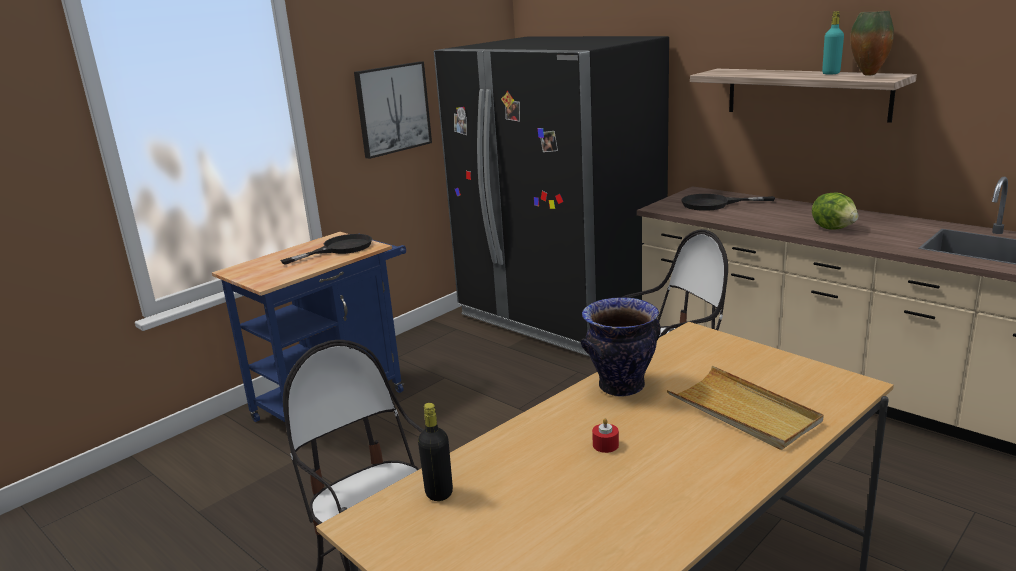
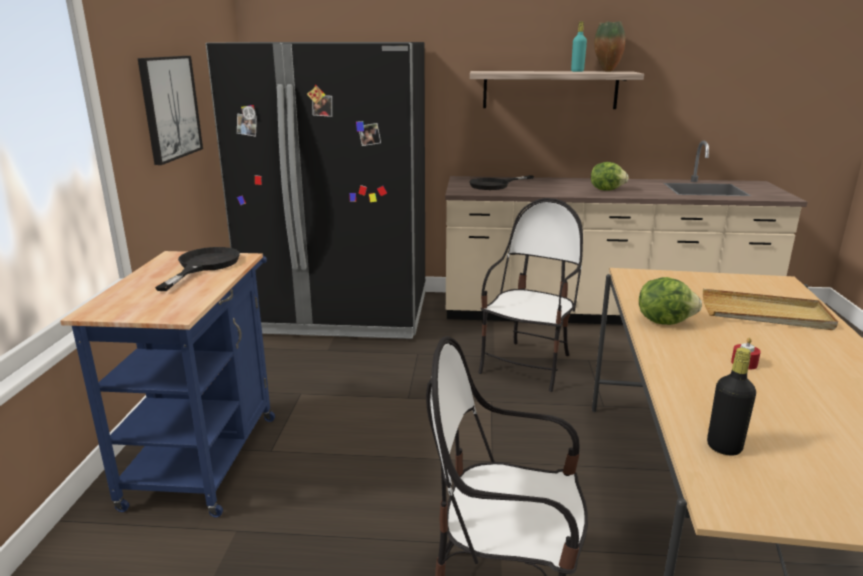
camera: 40 degrees left, 0 degrees up
(621, 386) = (664, 321): vase -> lettuce

